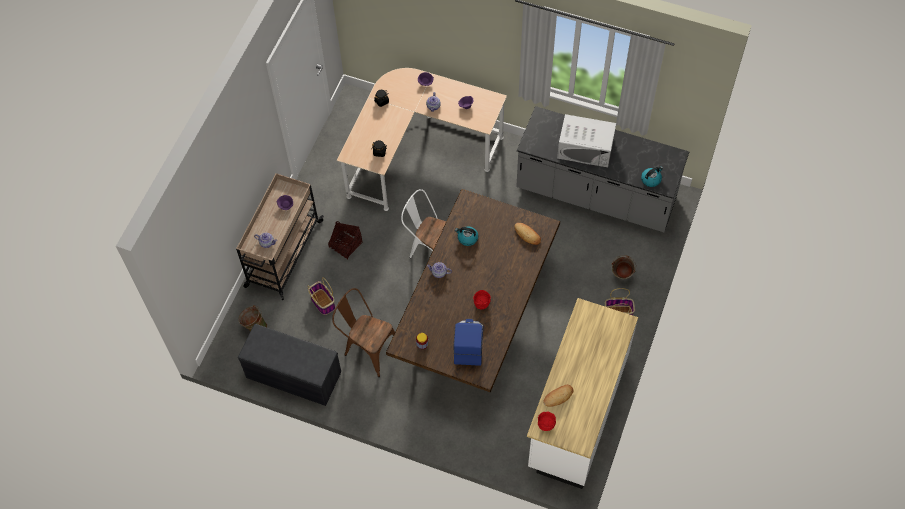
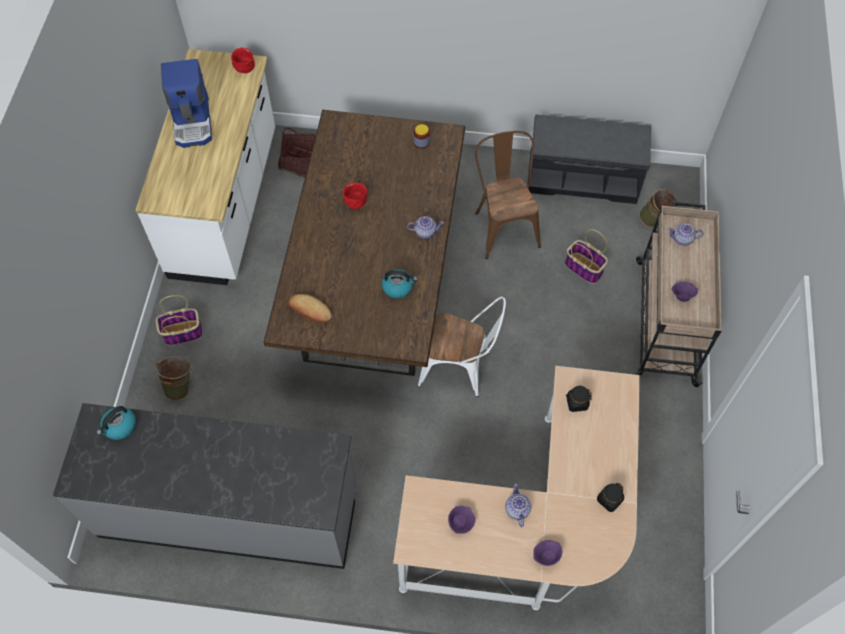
camera: 165 degrees right, 0 degrees up
(345, 244) = (585, 351): basket -> basket (300, 163)
(368, 348) = (504, 225): brown chair -> brown chair turned 120 degrees counterclockwise
(468, 344) = (362, 152): coffee machine -> coffee machine (193, 121)
(558, 396) = (234, 100): bread -> none
(585, 149) = (234, 461): white microwave -> none

